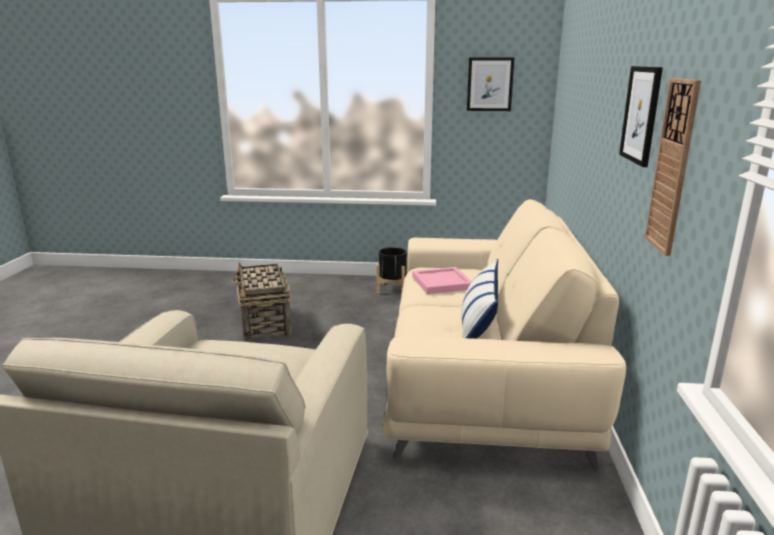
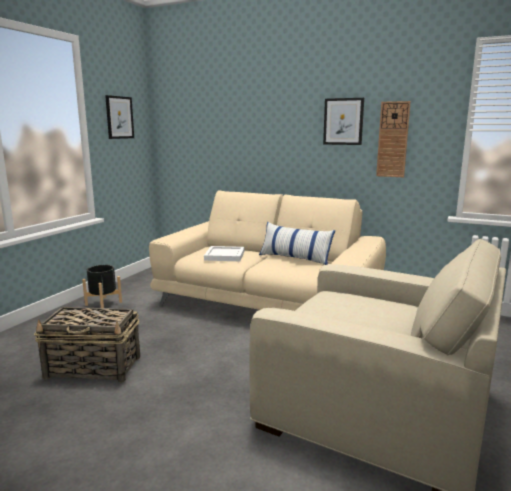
camera: 70 degrees left, 5 degrees down
(440, 283) = (224, 256): pink tray -> white tray

